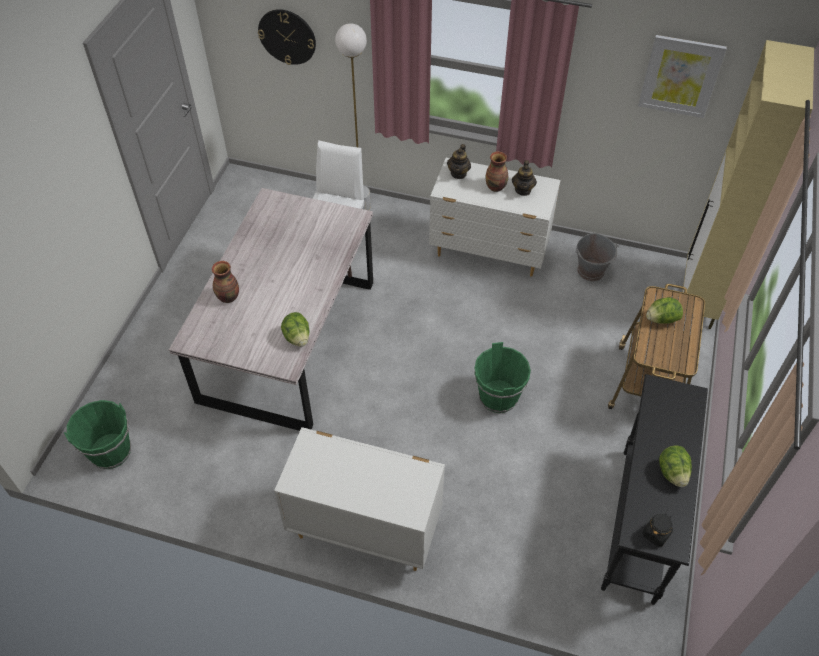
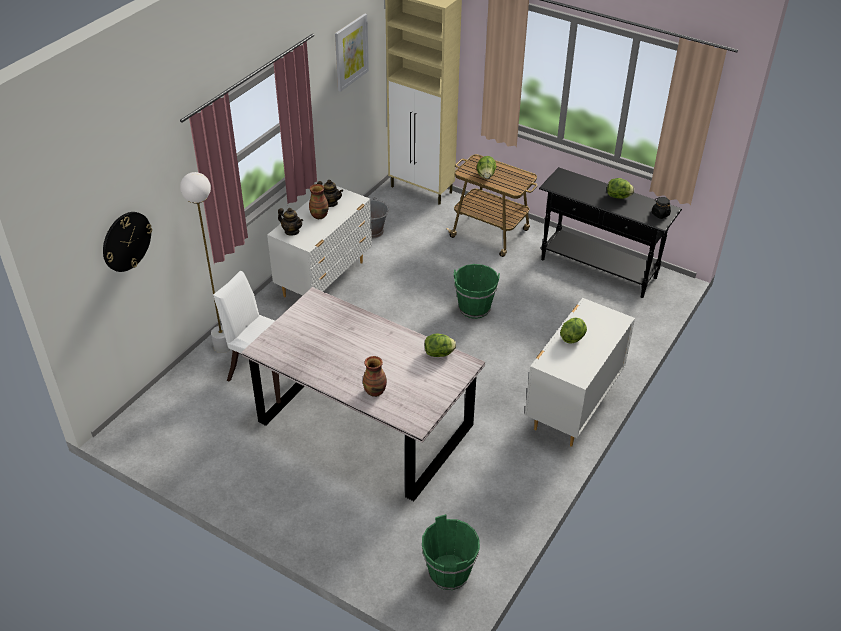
camera: 75 degrees left, 10 degrees down
(363, 464) = (572, 337): none -> lettuce

